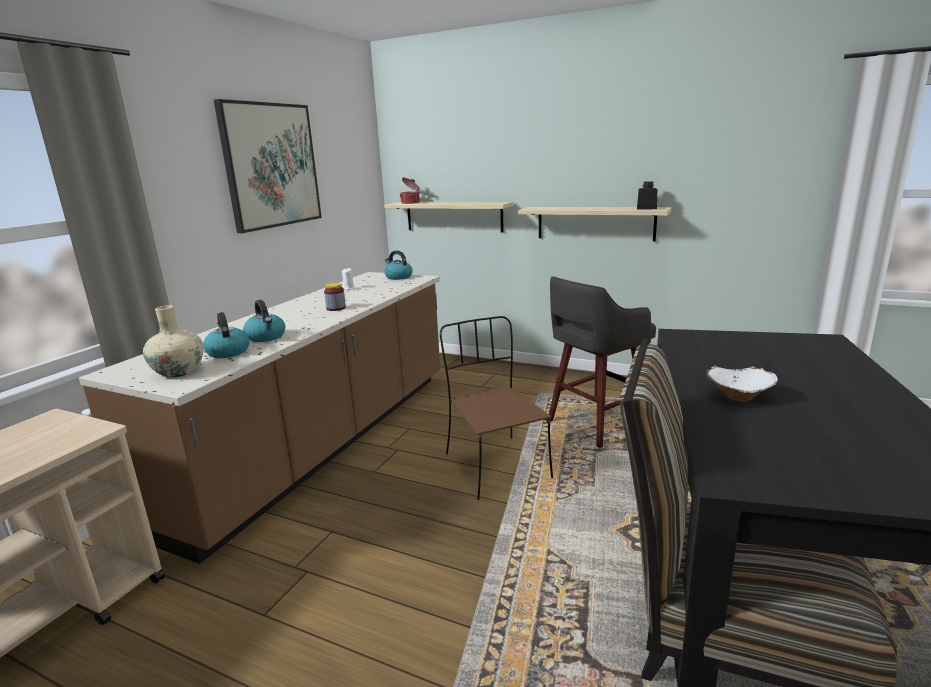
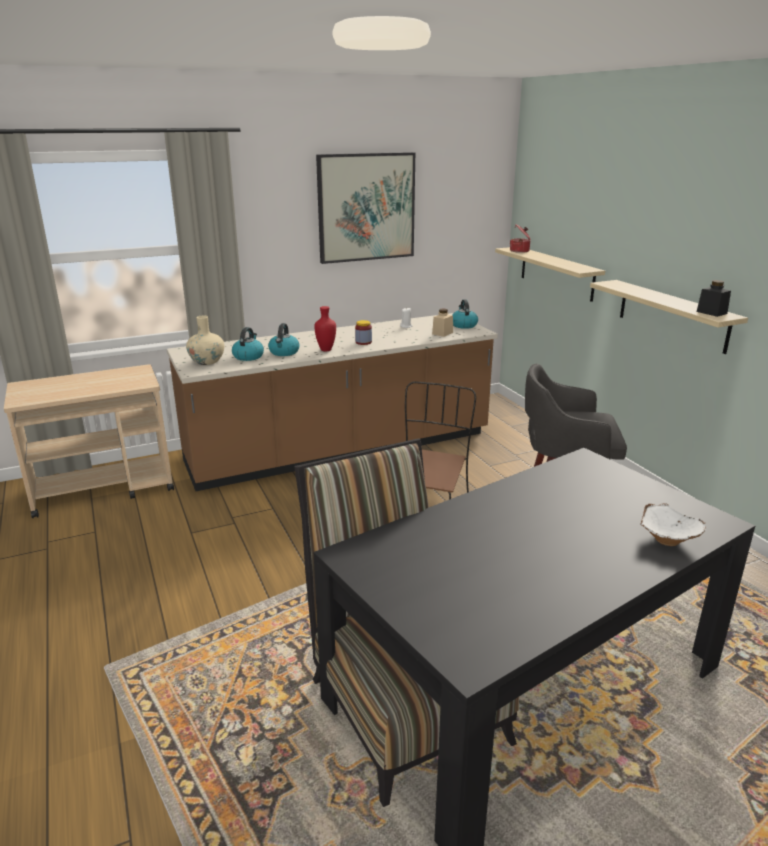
camera: 40 degrees right, 5 degrees up
(310, 323) = (325, 350): none -> red vase
(394, 285) = (442, 333): none -> beige jar
(738, 396) = (493, 520): white bowl -> white bowl (668, 539)

